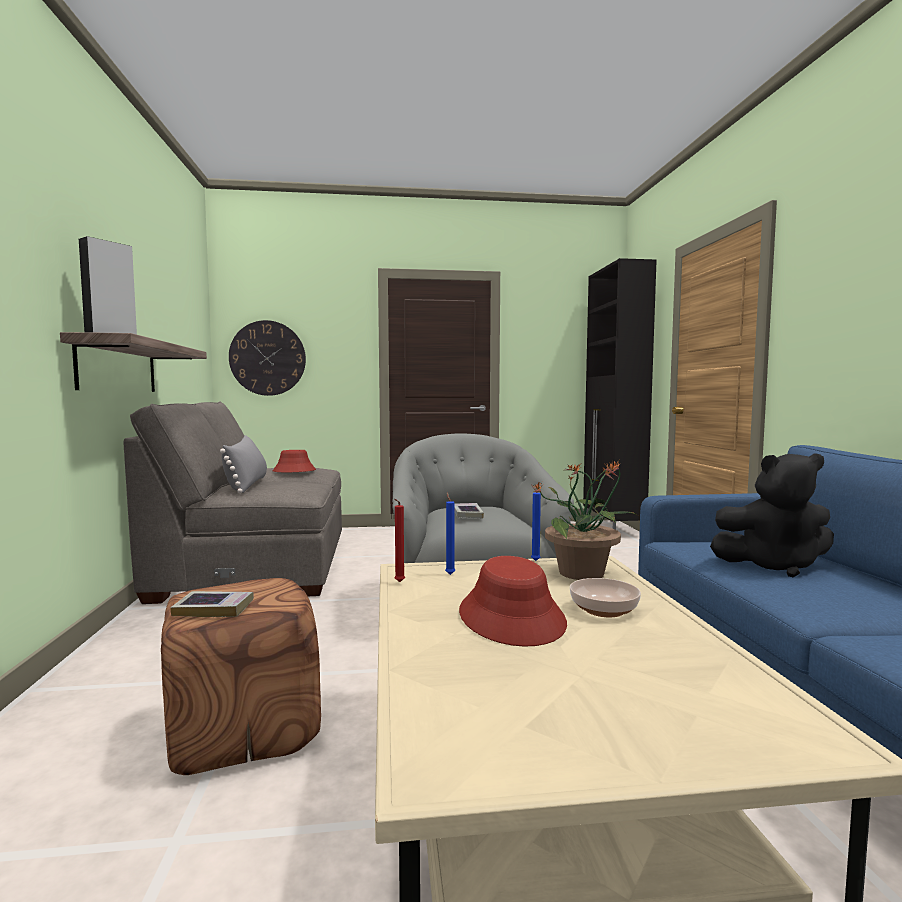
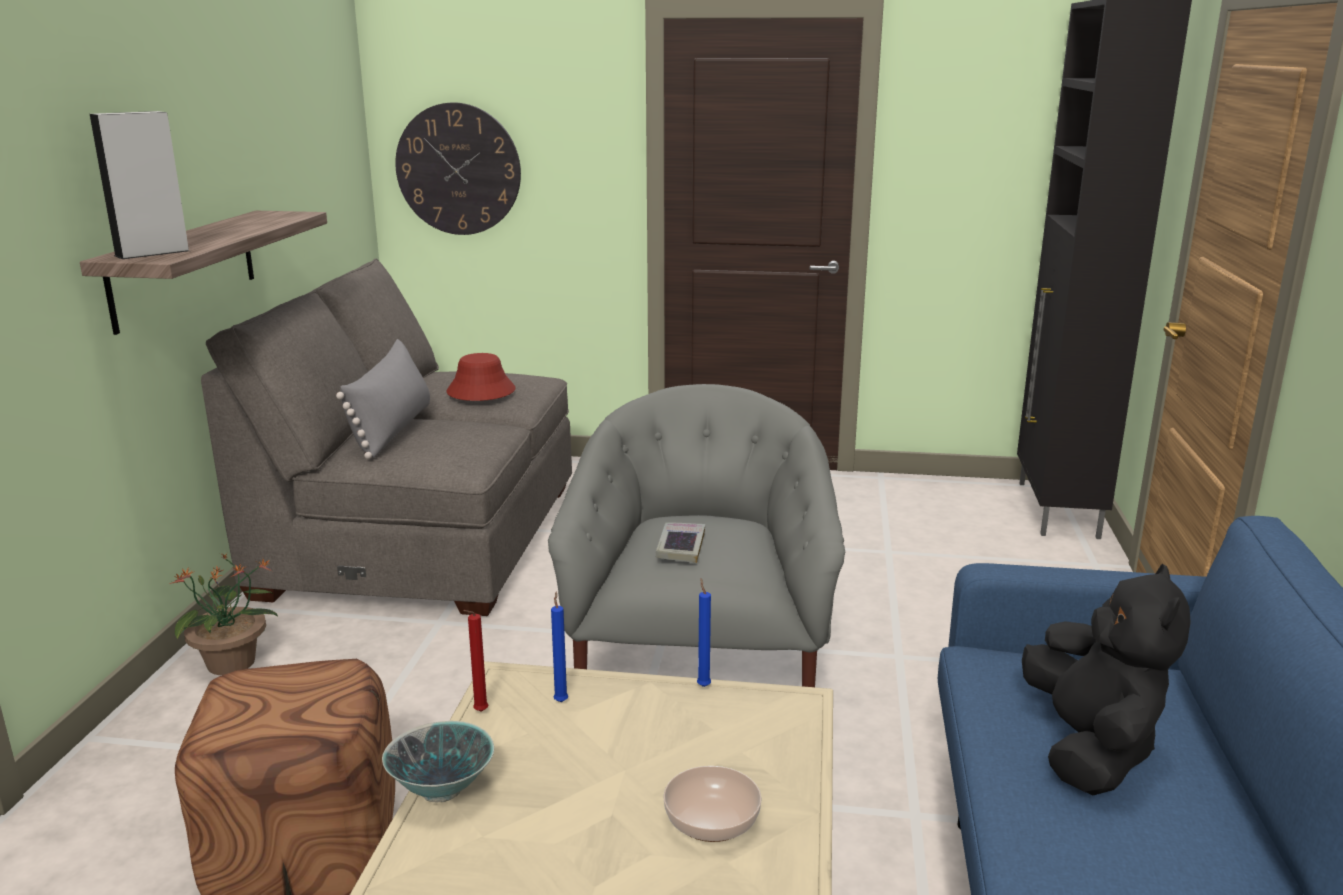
camera: 15 degrees right, 15 degrees up
(214, 609) = (244, 720): book -> none
(405, 616) = (442, 791): none -> bowl
(512, 617) = (576, 816): red hat -> none
(583, 573) = (752, 728): potted plant -> potted plant (232, 663)
(773, 566) = (1090, 749): black plush toy -> black plush toy turned 105 degrees counterclockwise

